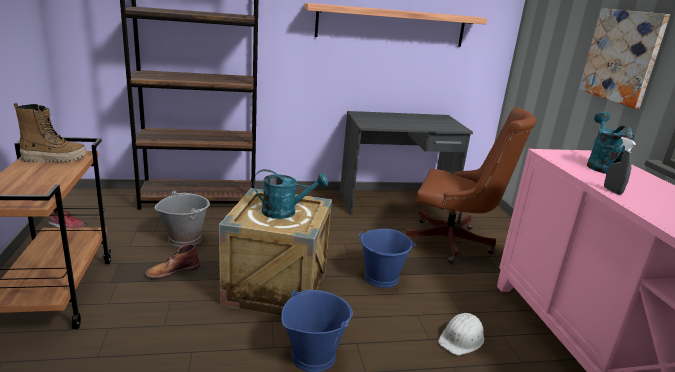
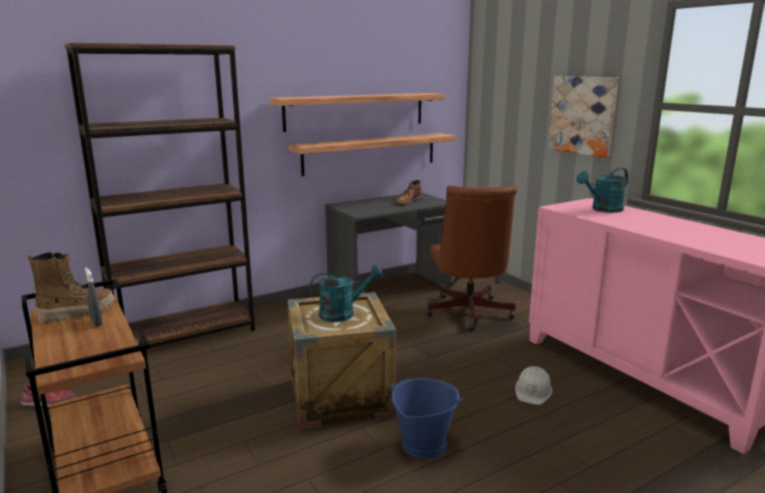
camera: 20 degrees left, 5 degrees down
(172, 271) = (219, 412): brown boot -> brown boot (408, 201)
(185, 239) = (204, 378): grey bucket -> none
(382, 278) = (430, 361): blue bucket -> none
(401, 69) = (370, 153): none -> shelf
(453, 243) = (468, 314): brown office chair -> brown office chair turned 90 degrees clockwise
(602, 166) = (603, 209): turquoise watering can -> turquoise watering can turned 105 degrees counterclockwise
(612, 191) = (630, 227): grey spray bottle -> grey spray bottle (96, 323)

